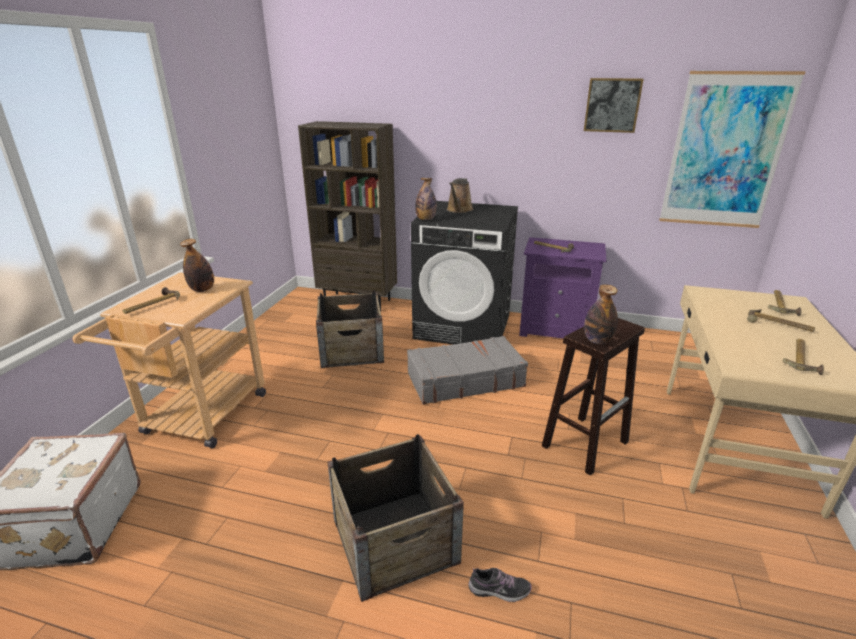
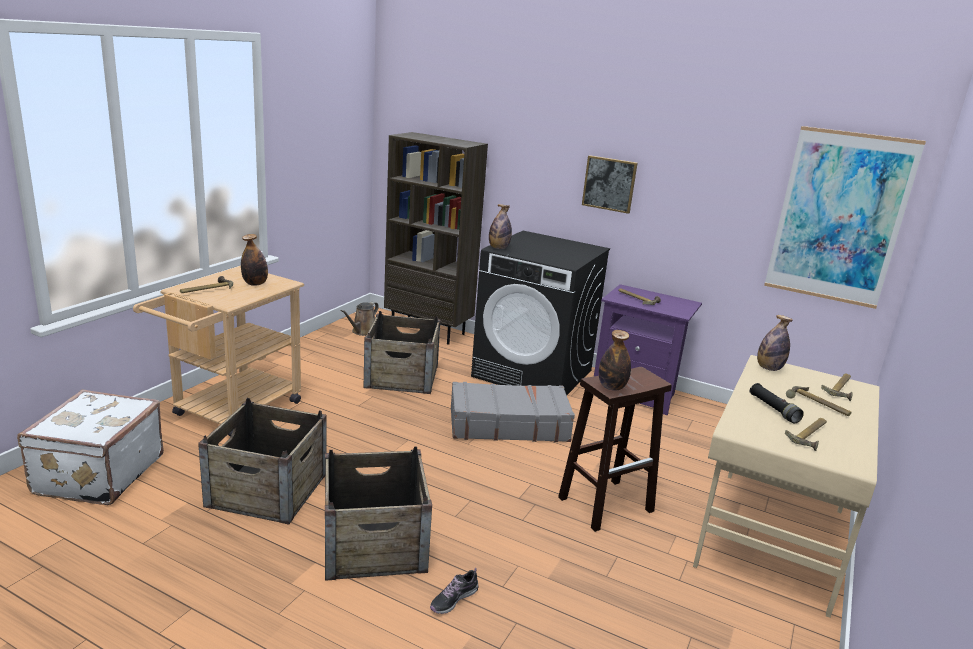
camera: 10 degrees right, 5 degrees down
(263, 502) = (267, 490): none -> crate
(459, 210) = (541, 243): brown watering can -> brown watering can (363, 331)
(499, 590) = (453, 599): shoe -> shoe turned 120 degrees clockwise
(612, 105) = (717, 152): picture -> picture (609, 184)
(710, 296) = (769, 368): none -> bottle
(749, 337) = (773, 409): none -> black flashlight

